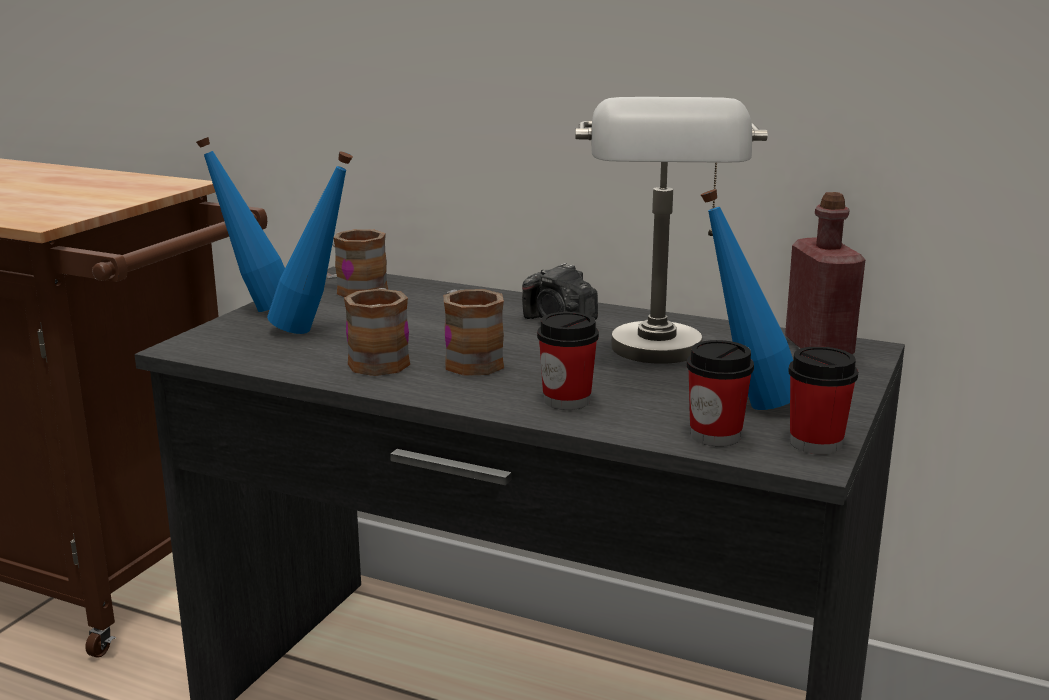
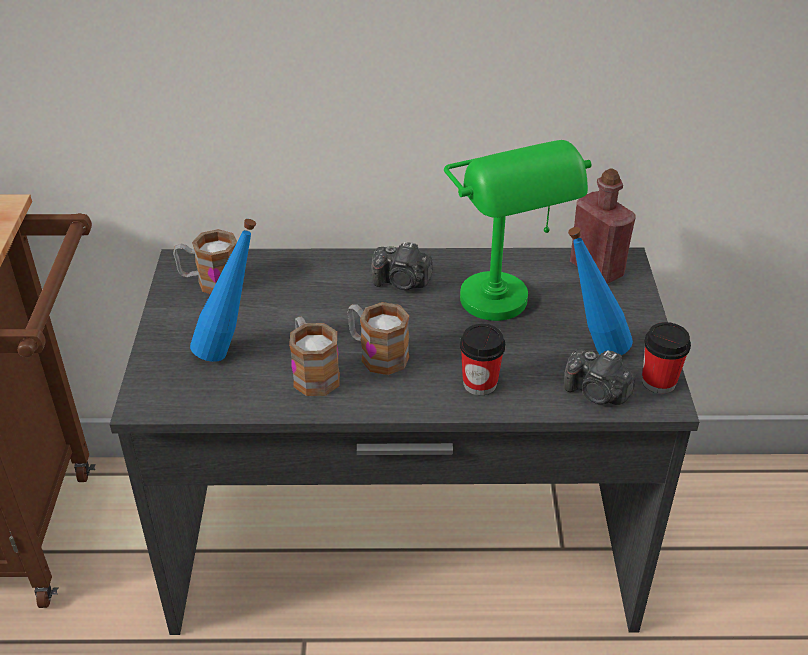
camera: 25 degrees left, 20 degrees up
(254, 309) = (153, 332): blue bottle -> none
(662, 359) = (506, 313): grey table lamp -> green table lamp
(715, 435) = (597, 393): cup -> camera

